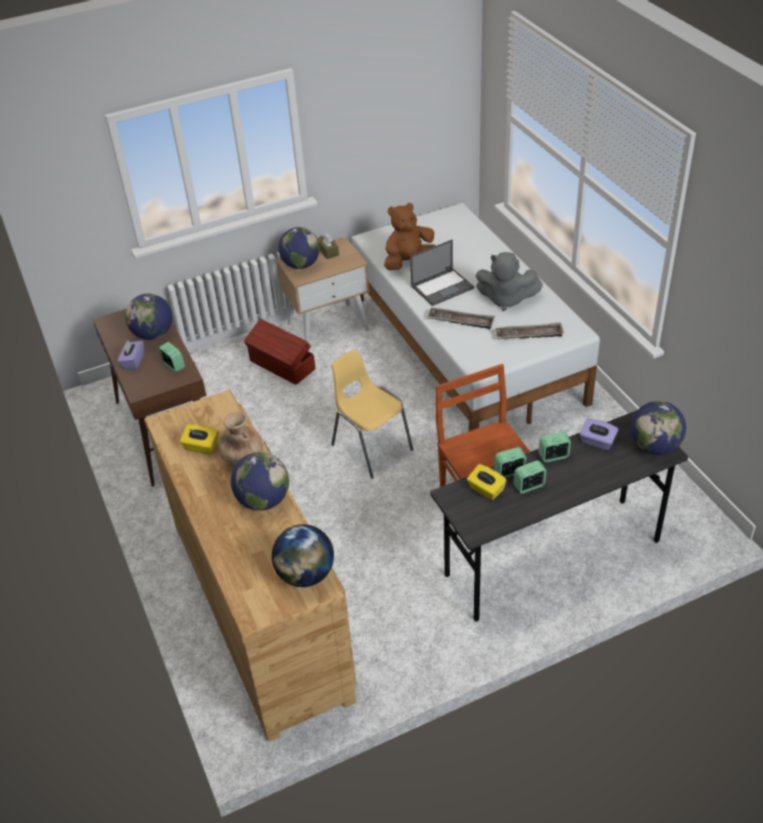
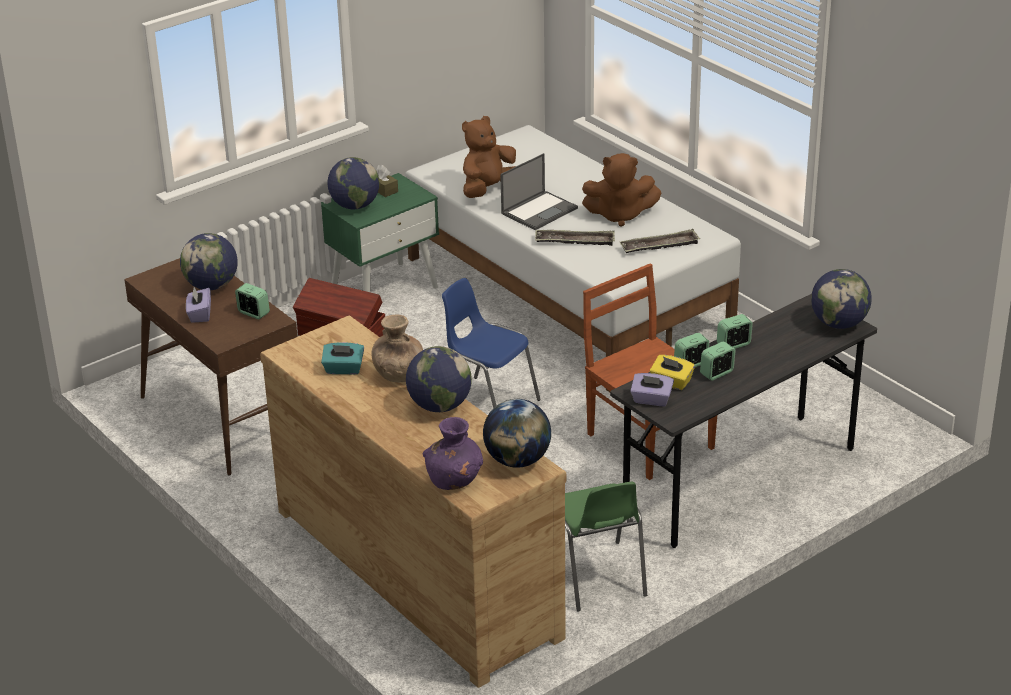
camera: 15 degrees left, 10 degrees down
(201, 447) = (343, 369): yellow tissue box -> turquoise tissue box
(244, 588) = (454, 480): none -> purple vase
(328, 326) = (384, 288): beige nightstand -> green nightstand
(371, 447) = (488, 403): yellow chair -> blue chair
(402, 641) = (597, 577): none -> green chair
(506, 299) = (619, 215): grey plush toy -> brown plush toy
(597, 442) = (776, 327): purple tissue box -> purple tissue box (651, 400)

